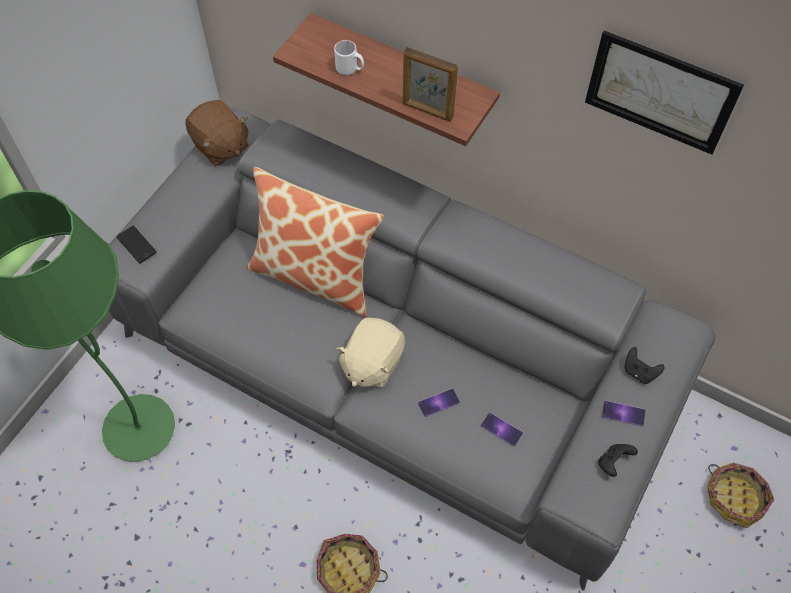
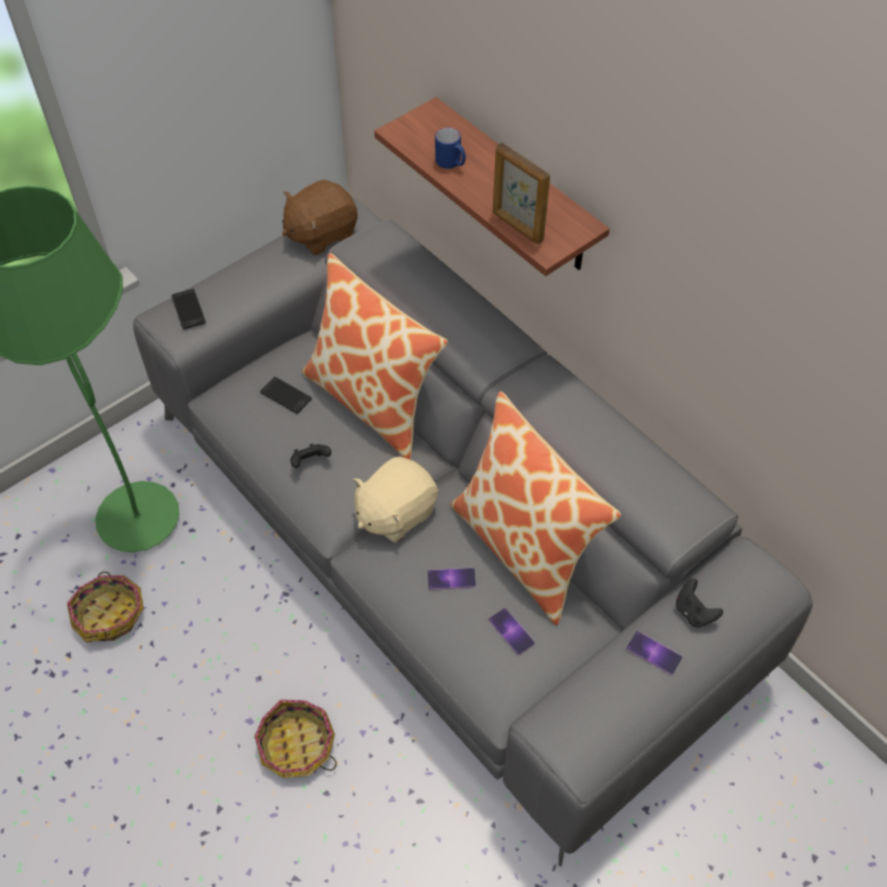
camera: 20 degrees right, 5 degrees down
(220, 146) = (321, 233): brown plush toy -> brown plush toy turned 75 degrees clockwise
(242, 292) = (285, 395): none -> phone
(350, 69) = (451, 164): white mug -> blue mug
(483, 359) = (524, 548): none -> pillow
(613, 462) = (617, 704): black game controller -> black game controller (310, 462)
(660, 92) = (771, 259): picture -> none
(734, 497) = (795, 824): basket -> basket (110, 614)

